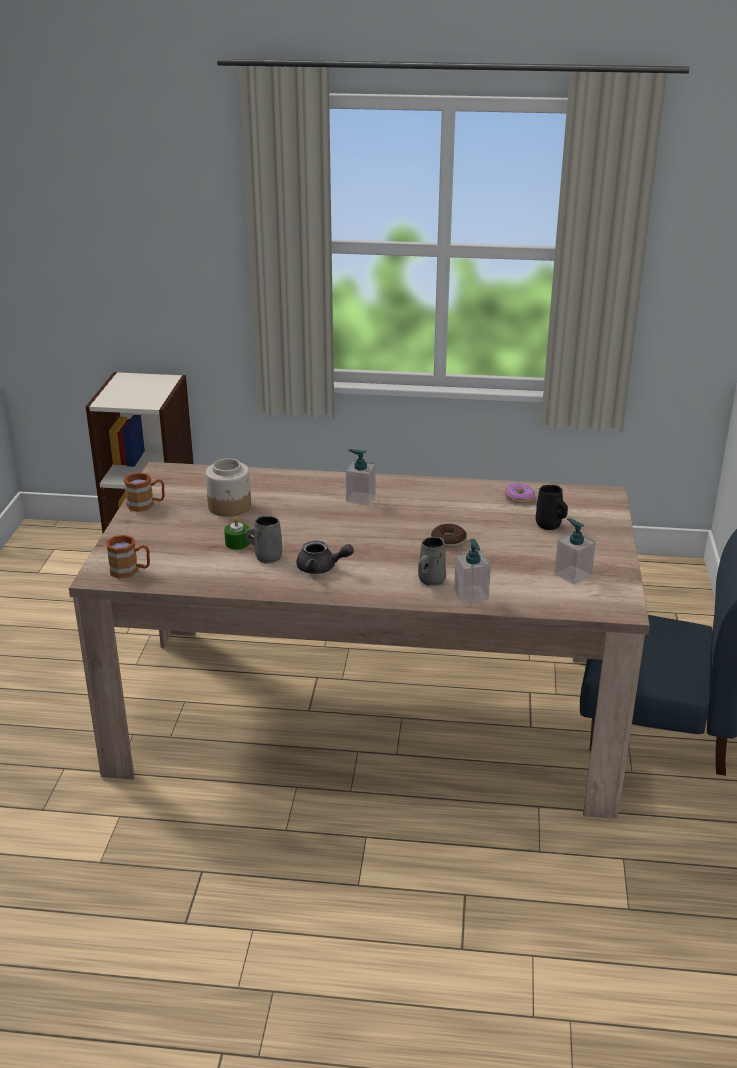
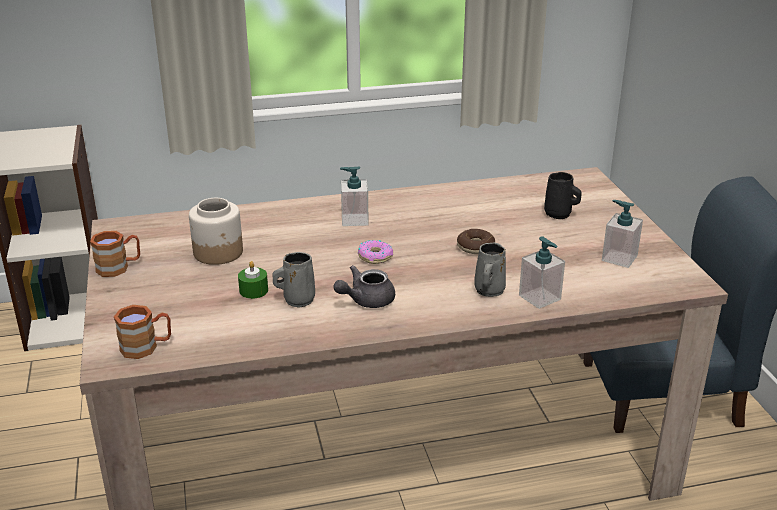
camera: 20 degrees left, 0 degrees up
(321, 568) = (366, 300): grey teapot -> grey teapot turned 150 degrees clockwise
(519, 497) = (510, 192): donut -> donut (375, 256)

